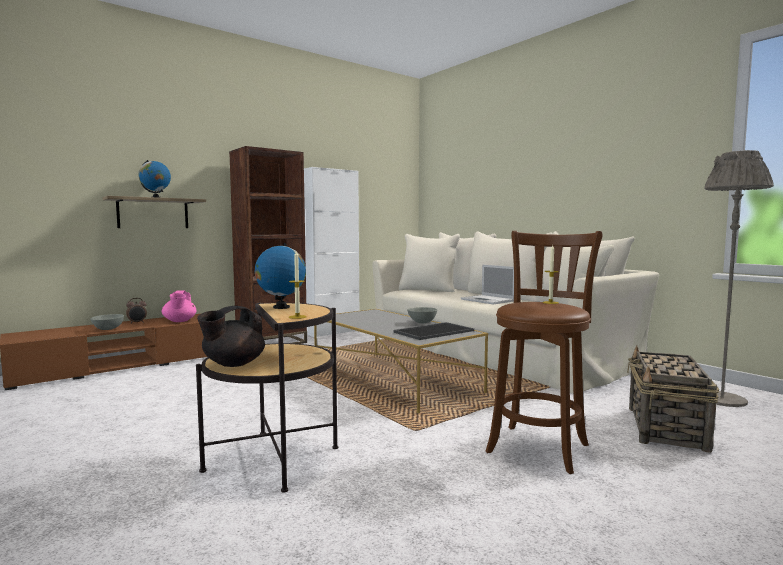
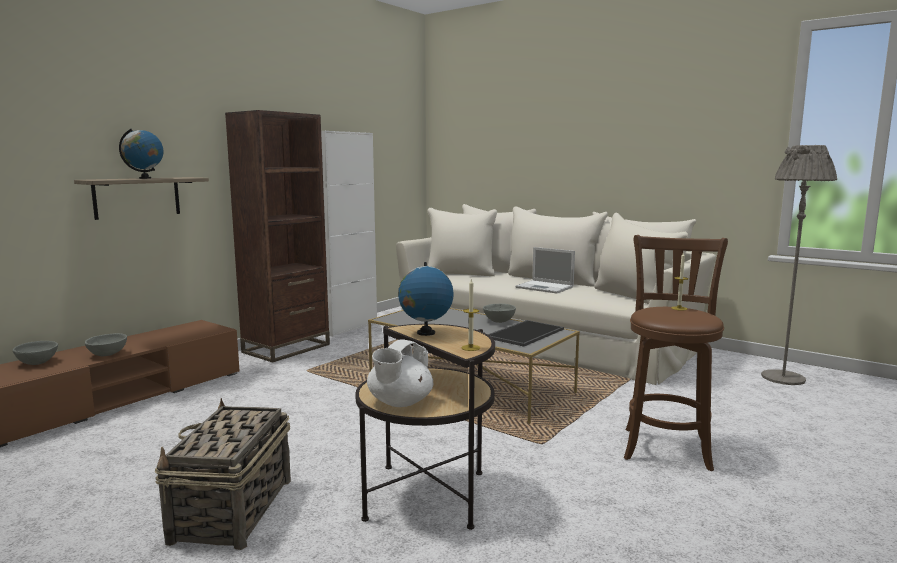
camera: 15 degrees left, 5 degrees up
(58, 331) = (38, 363): none -> grey bowl
(137, 323) = (134, 341): alarm clock -> none
(179, 321) = (188, 335): pink teapot -> none
(233, 364) = (399, 403): black teapot -> white teapot
(666, 429) = (758, 414): basket -> basket (232, 510)

